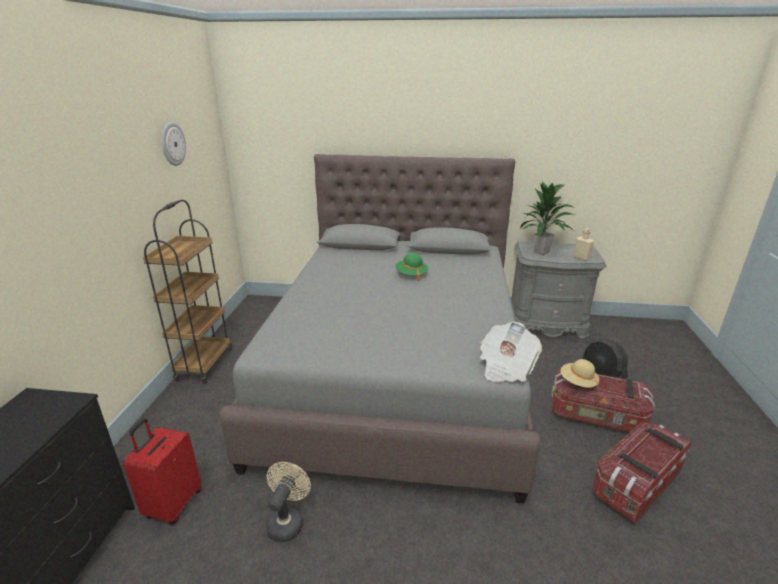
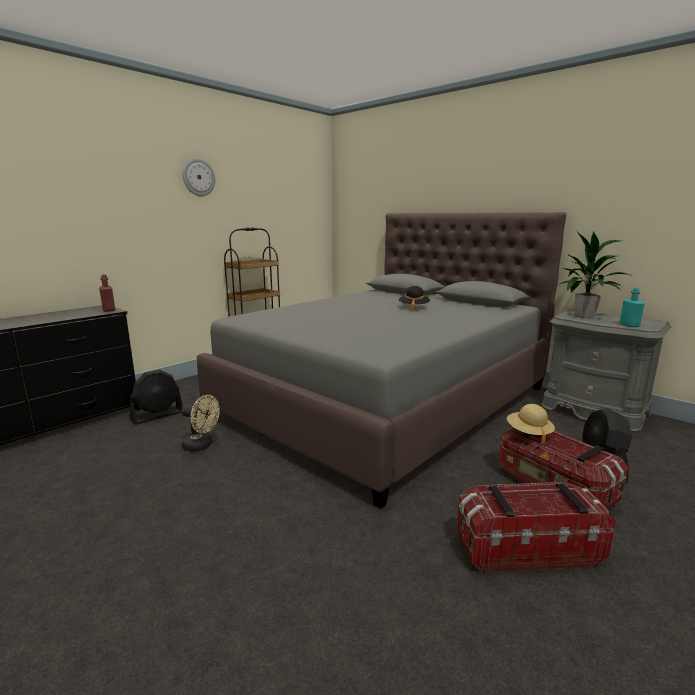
camera: 35 degrees right, 10 degrees down
(61, 402) = (109, 310): none -> red bottle
(172, 144) = (273, 193): wall clock -> wall clock (198, 177)
(173, 504) = (157, 415): red suitcase -> black fan
(287, 521) = (201, 446): beige fan -> beige fan turned 60 degrees clockwise
(411, 274) = (413, 307): green hat -> black hat
(506, 366) = (388, 354): newspaper -> none
(581, 258) = (629, 325): beige bottle -> turquoise bottle

